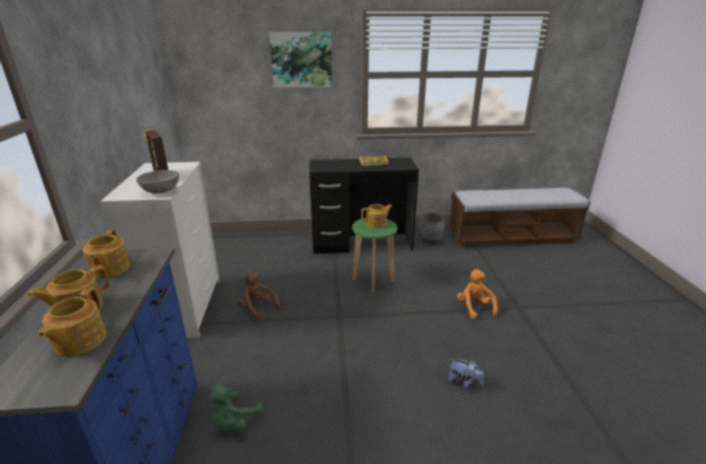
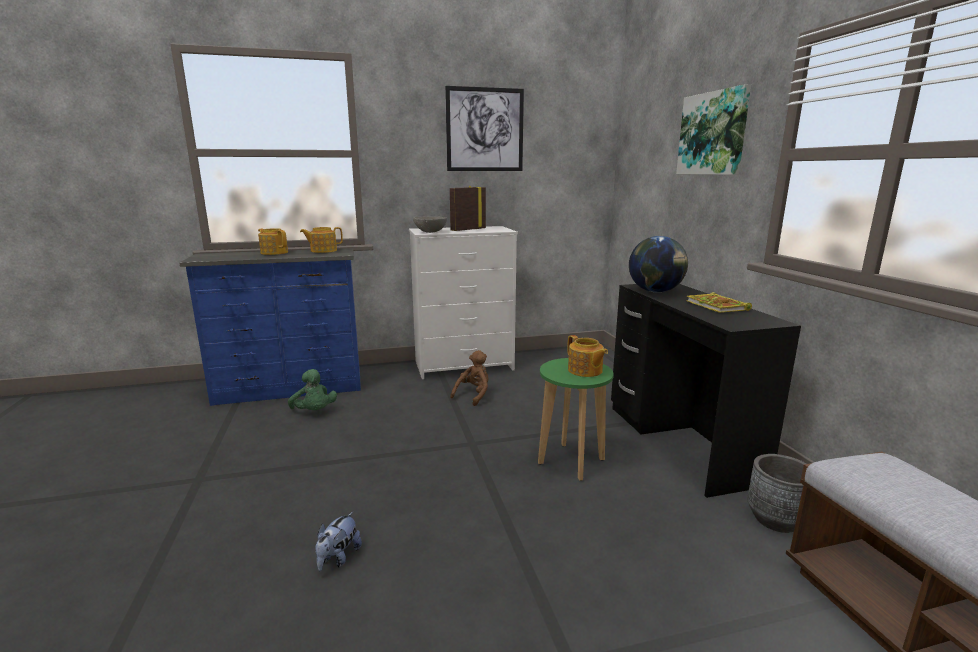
camera: 80 degrees right, 10 degrees down
(79, 341) = (238, 256): teapot -> none
(109, 62) = (485, 130): none -> picture
(233, 422) = (314, 412): green plush toy -> green plush toy turned 150 degrees counterclockwise
(334, 167) = (655, 291): none -> globe
(474, 307) = (542, 582): orange plush toy -> none

